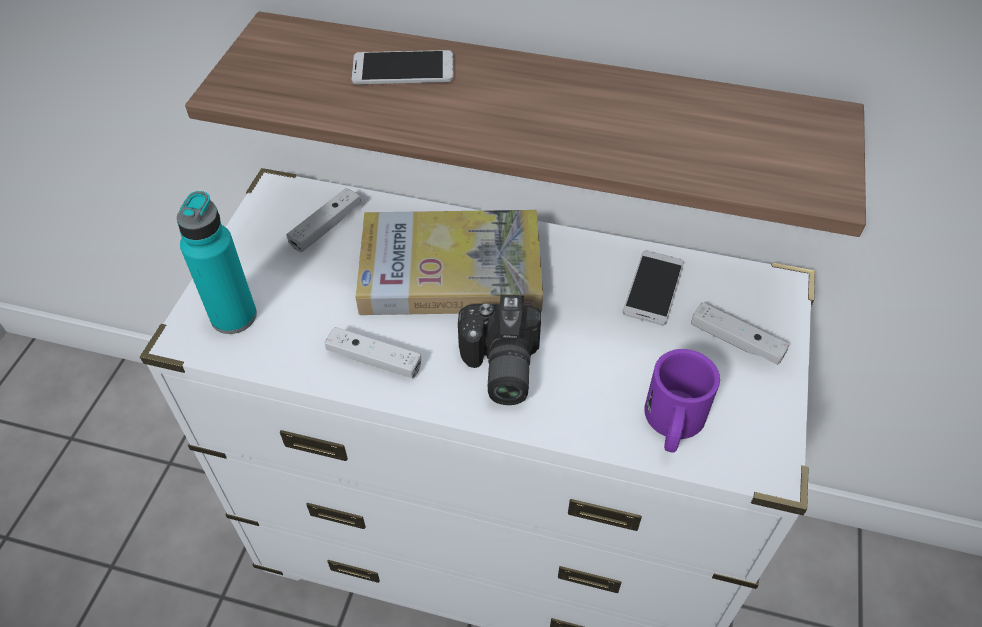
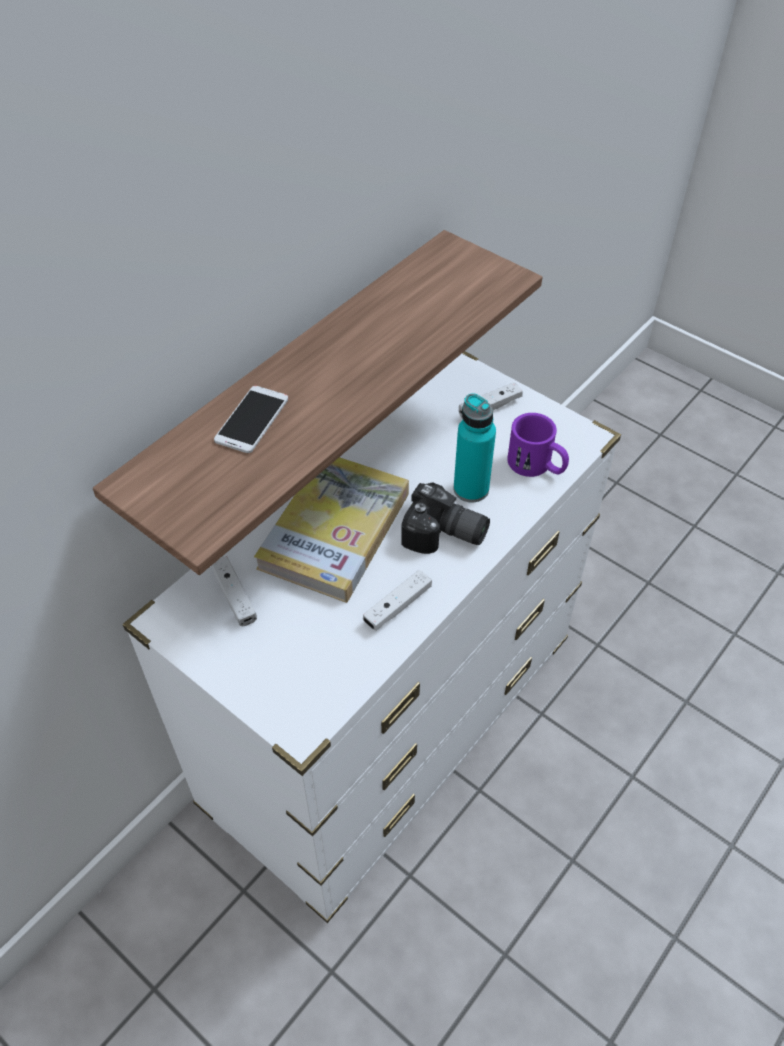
camera: 65 degrees left, 0 degrees up
(233, 316) = (297, 689): turquoise bottle -> turquoise bottle (471, 489)
(653, 288) = (423, 427): phone -> none

